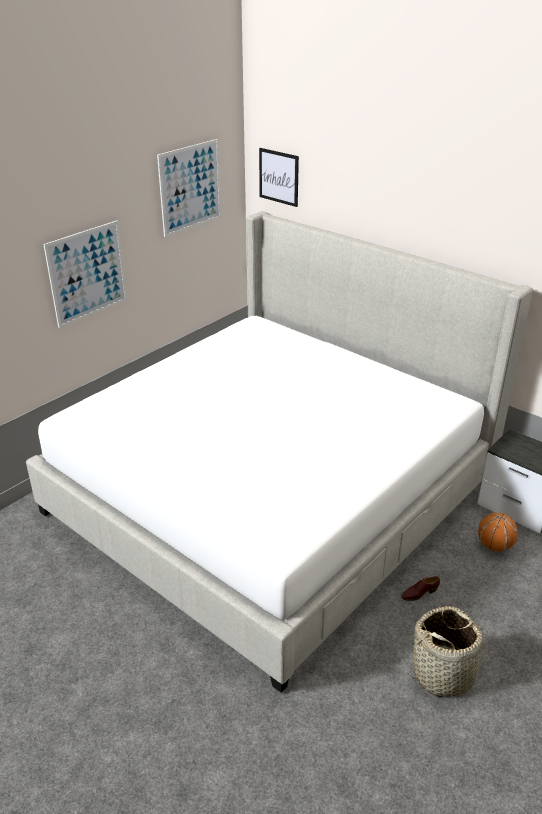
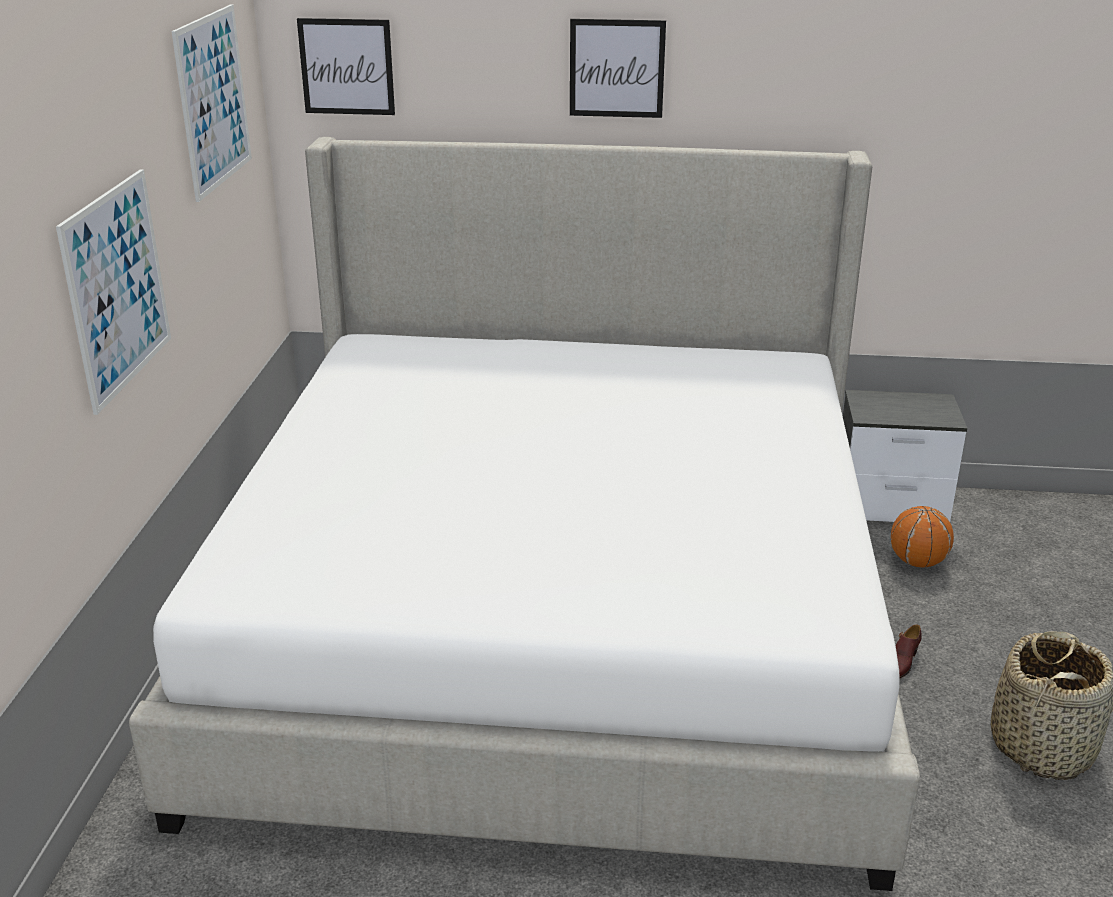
camera: 35 degrees left, 5 degrees down
(403, 205) = (617, 68): none -> picture

